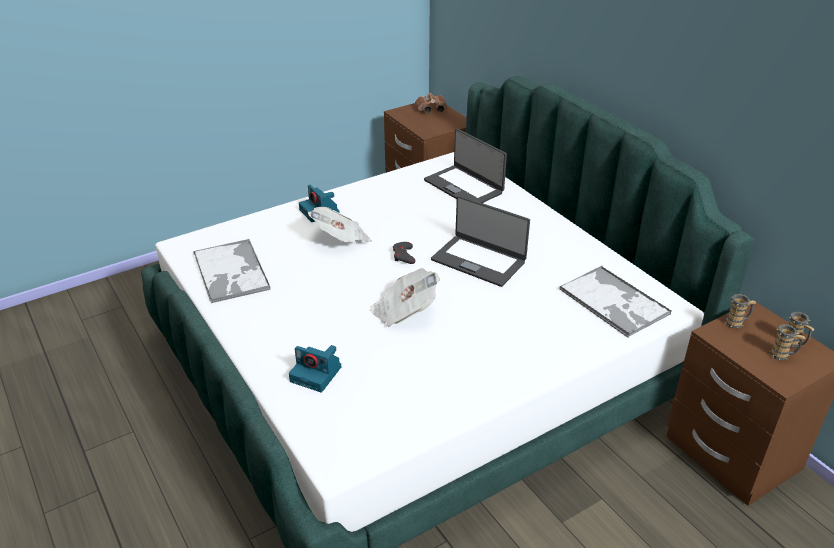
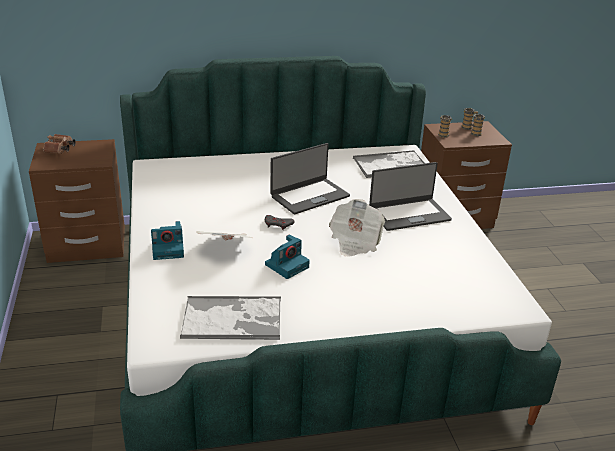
camera: 70 degrees left, 5 degrees down
(317, 374) = (415, 298): camera -> camera (287, 265)
(464, 186) = (197, 175): laptop -> laptop (409, 214)

